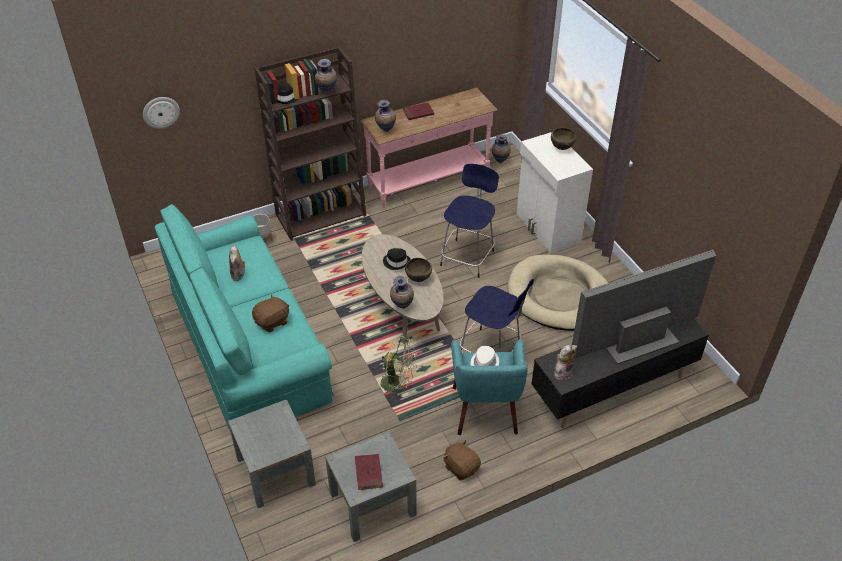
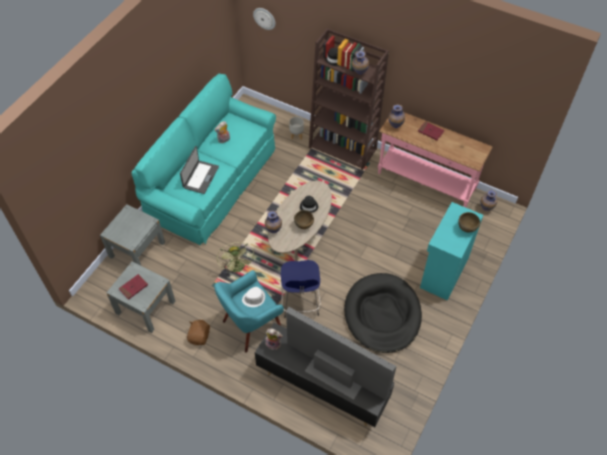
camera: 55 degrees right, 10 degrees up
(272, 322) = (200, 177): brown plush toy -> laptop
(468, 257) = (374, 243): blue stool -> none
(547, 228) = (443, 273): white cabinet -> turquoise cabinet
(559, 296) = (382, 314): beige dog bed -> black dog bed

